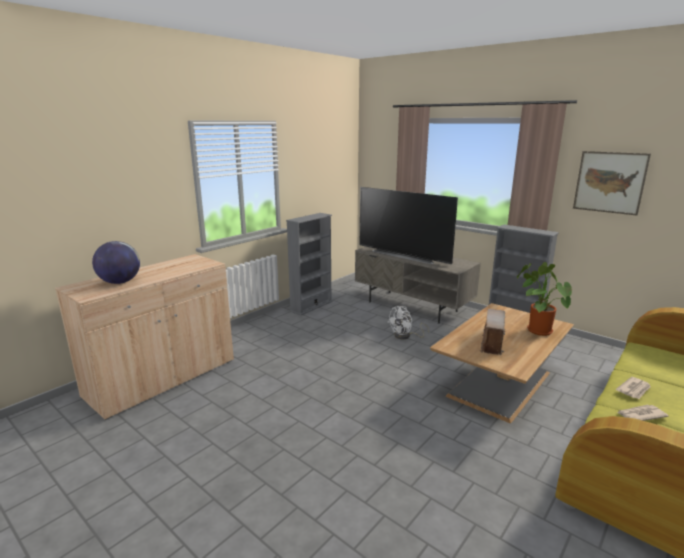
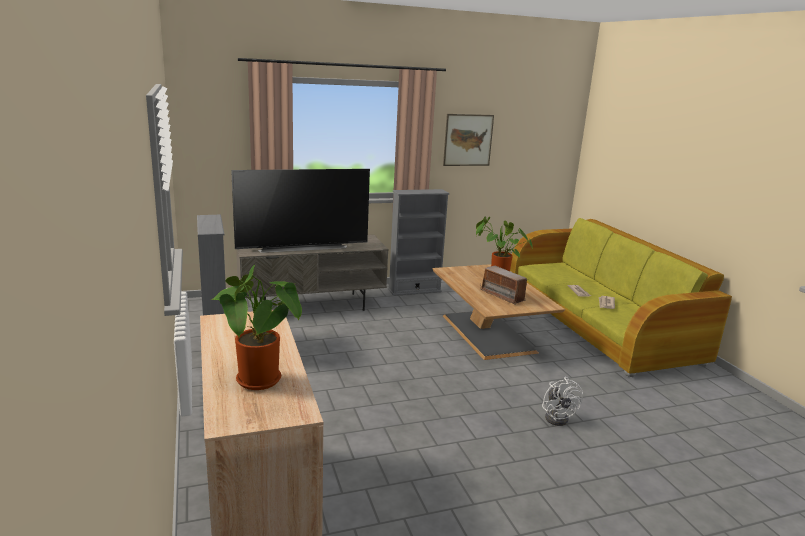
camera: 60 degrees left, 0 degrees up
(120, 282) = (262, 382): globe -> potted plant
(405, 336) = (367, 333): white fan -> white fan (558, 417)

